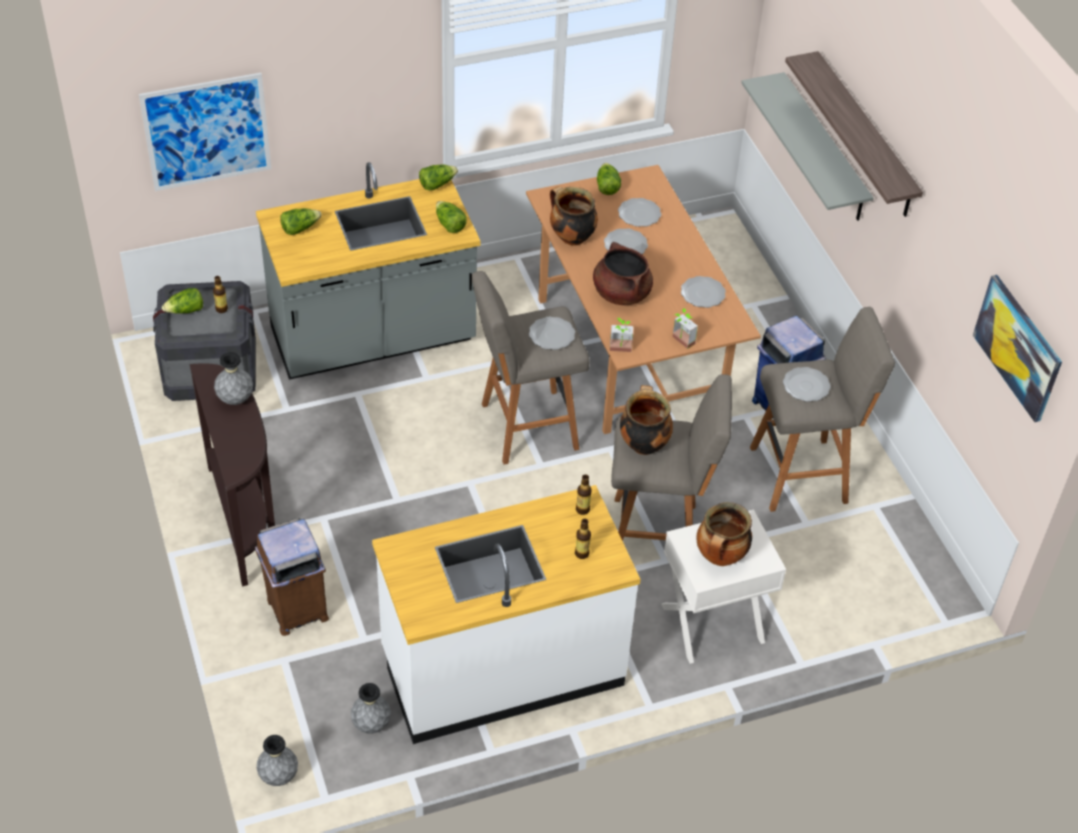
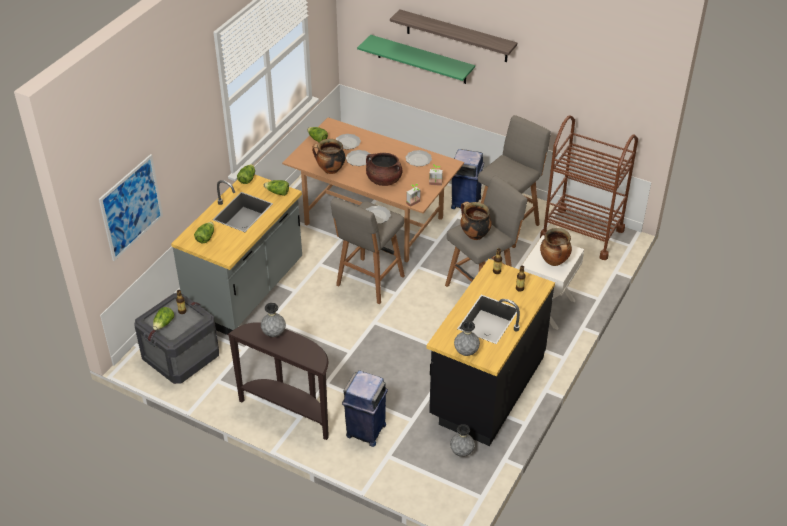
camera: 40 degrees left, 5 degrees down
(278, 776) = (449, 505): grey vase -> grey vase (466, 352)
(296, 610) = (365, 431): brown trash can -> blue trash can
(501, 667) = (486, 387): white counter -> black counter
(806, 386) = (508, 170): plate -> none
(824, 149) = (421, 59): grey shelf -> green shelf
(895, 557) = (582, 233): none -> brown cart
(1018, 347) = (620, 83): picture -> none

